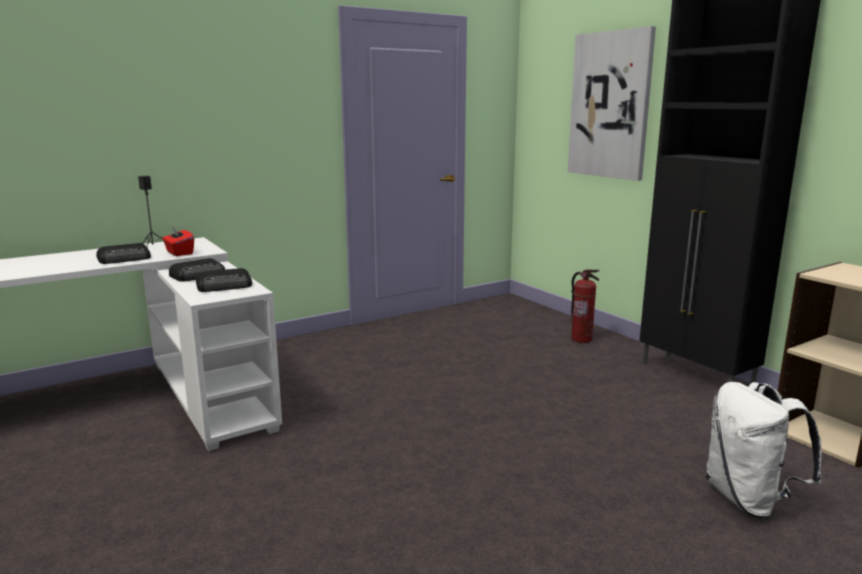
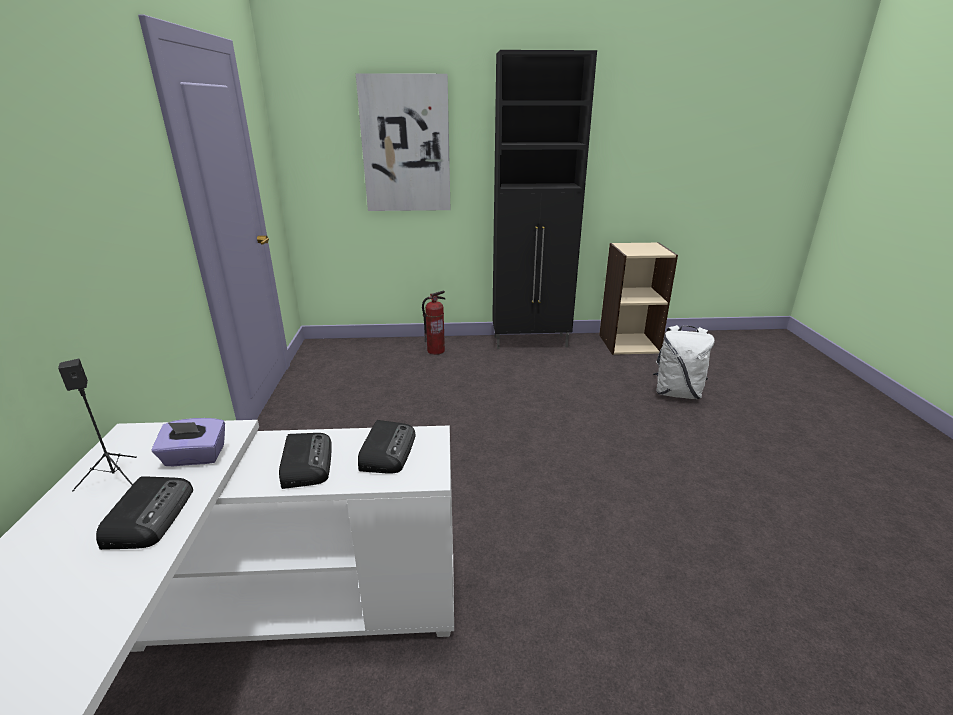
camera: 60 degrees left, 10 degrees up
(179, 253) = (195, 457): red tissue box -> purple tissue box

